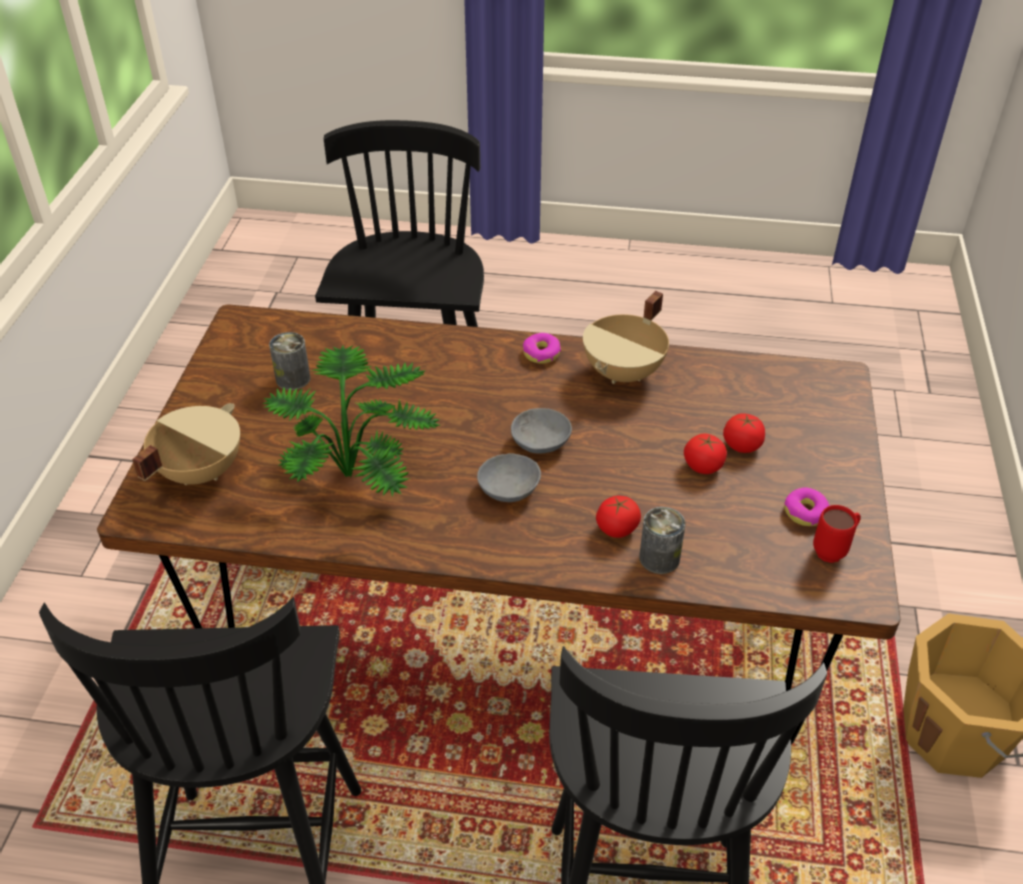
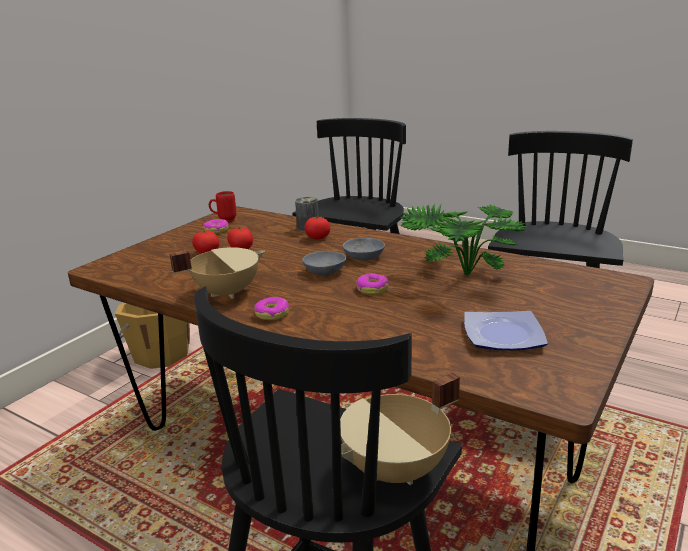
camera: 155 degrees left, 20 degrees down
(199, 471) = (583, 293): beige cooking pot -> beige cooking pot (397, 470)
(293, 379) = (501, 334): can -> plate
(458, 419) = (372, 289): none -> donut

